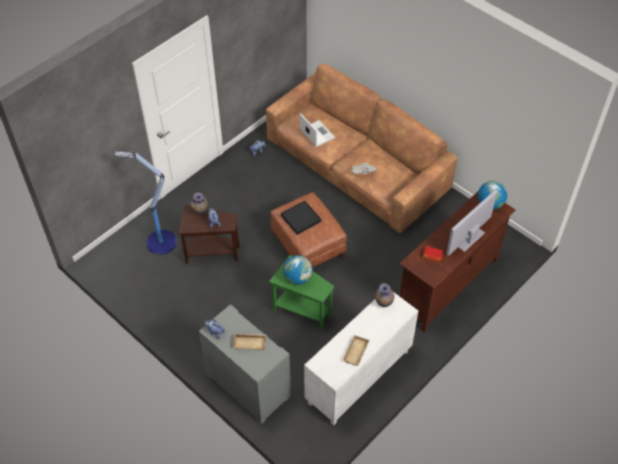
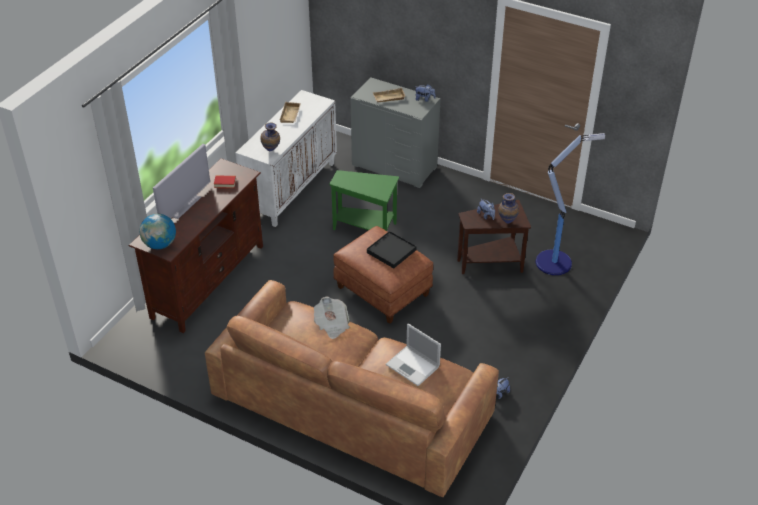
camera: 165 degrees right, 10 degrees down
(298, 278) = (369, 183): globe -> none

